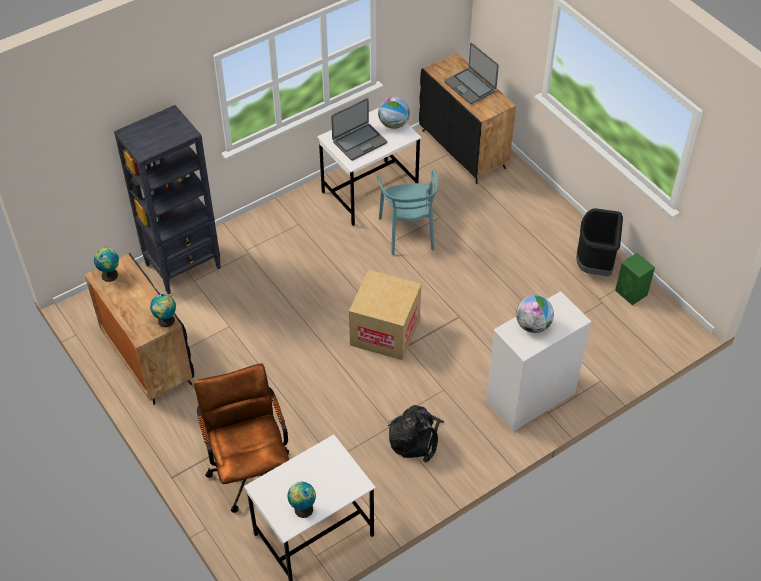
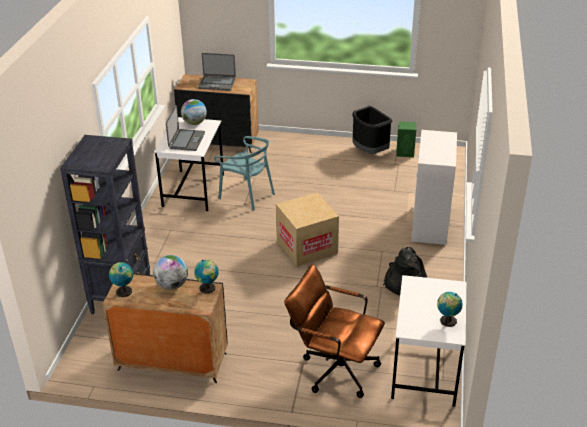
camera: 45 degrees left, 15 degrees down
(533, 325) = (434, 150): globe -> globe (172, 285)

